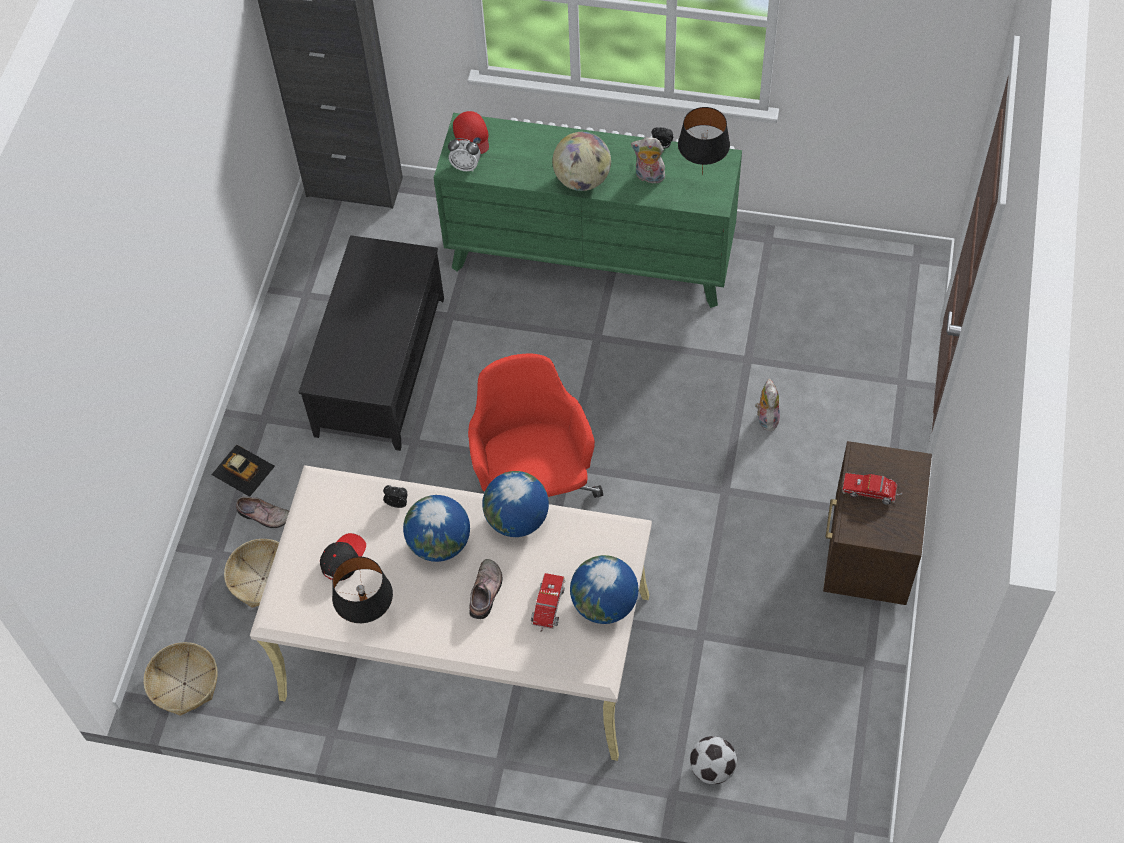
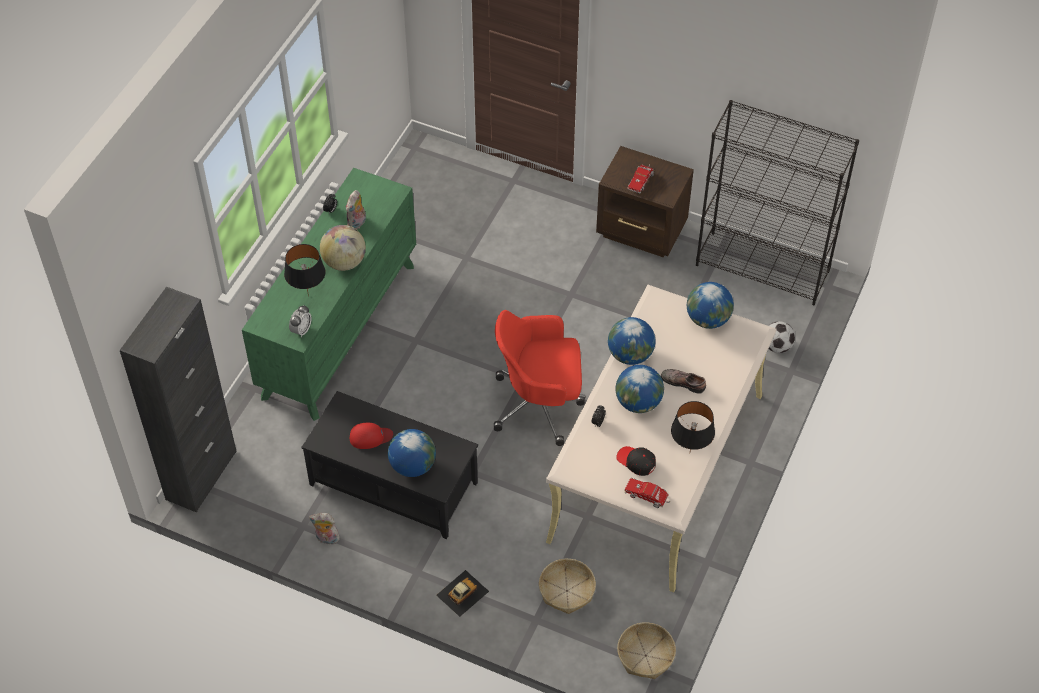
camera: 80 degrees left, 5 degrees down
(264, 516) = (510, 583): shoe -> none
(344, 347) = (412, 466): none -> globe
(472, 135) = (271, 321): red cap -> red cap (370, 437)
(548, 607) = (703, 350): toy truck -> toy truck (648, 496)
(701, 174) = (367, 194): black table lamp -> black table lamp (308, 296)
(766, 418) = (519, 258): plush toy -> plush toy (326, 539)
(854, 727) = (763, 268): none -> black bookcase

